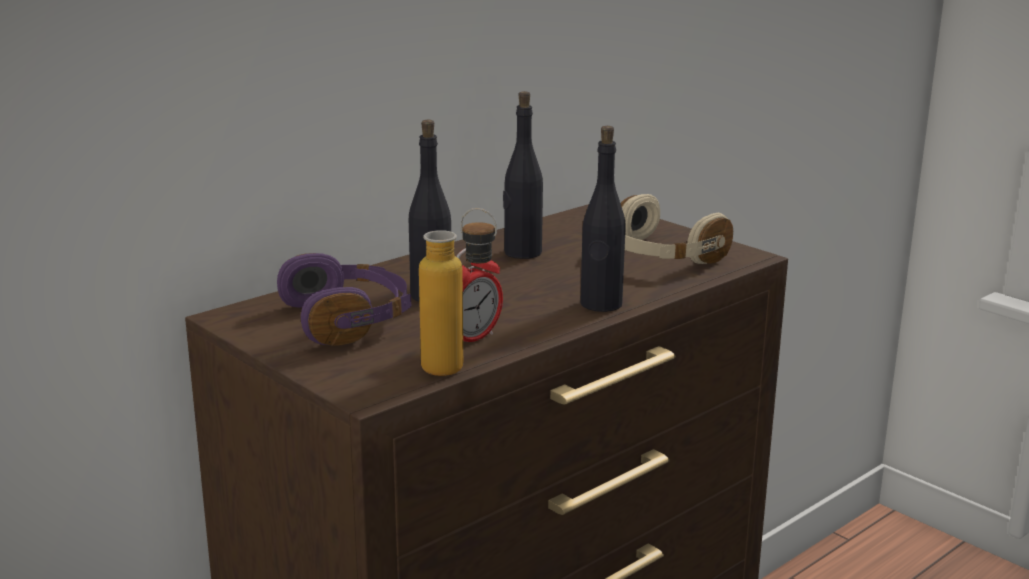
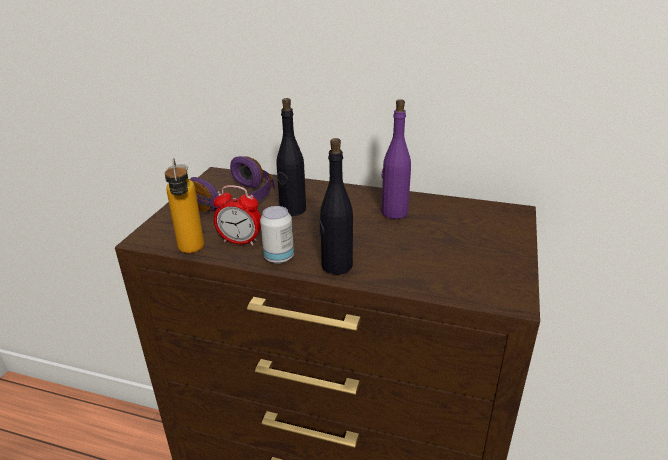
camera: 60 degrees right, 10 degrees up
(522, 253) = (394, 212): black bottle -> purple bottle
(542, 326) = (279, 257): none -> can
(659, 256) = (455, 260): beige headphones -> none

